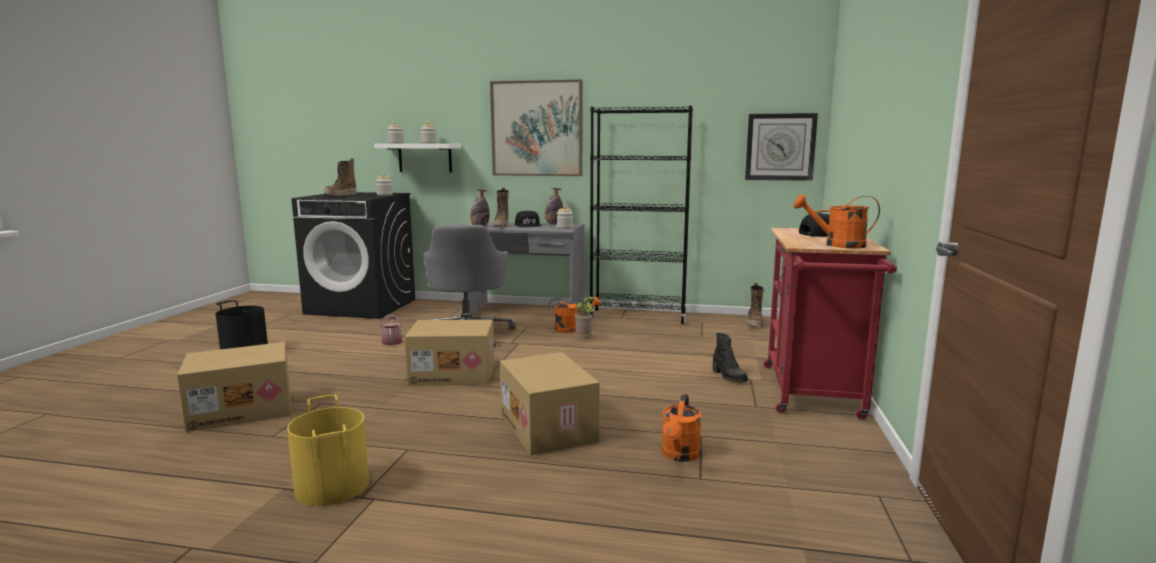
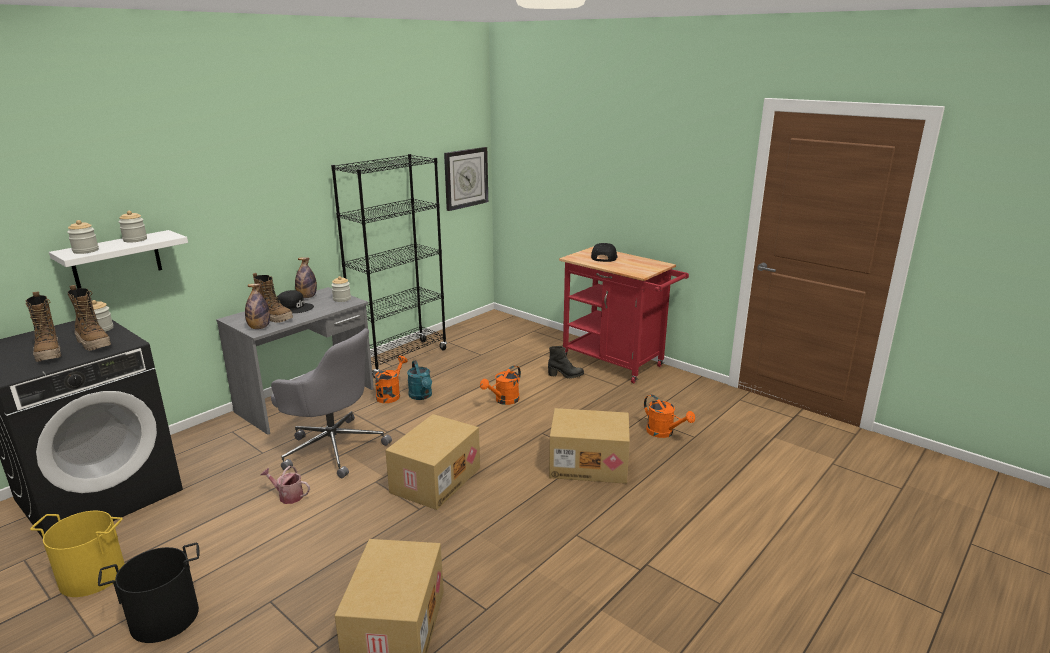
camera: 60 degrees left, 10 degrees up
(331, 486) = (614, 583): yellow bucket -> yellow bucket (91, 576)
(536, 129) = (264, 194): picture -> none
(584, 338) = (421, 396): potted plant -> turquoise watering can
(754, 324) = (480, 329): boot -> boot (94, 343)
(837, 245) = (647, 267): orange watering can -> orange watering can (504, 401)

